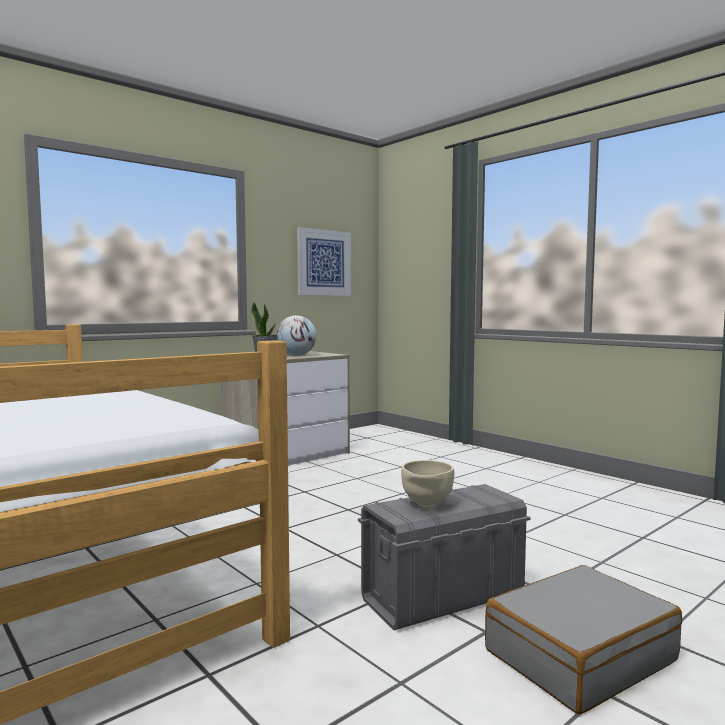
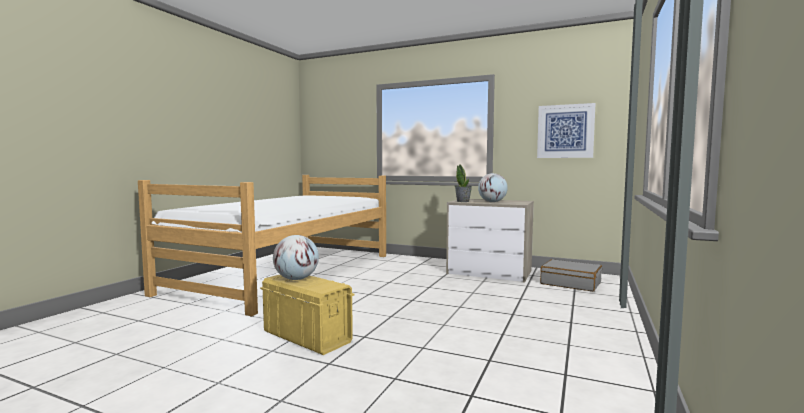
camera: 65 degrees right, 0 degrees up
(426, 506) = (296, 279): beige bowl -> globe
(442, 597) = (307, 336): grey storage box -> yellow storage box
(579, 655) = (253, 375): grey suitcase -> grey suitcase (570, 283)

